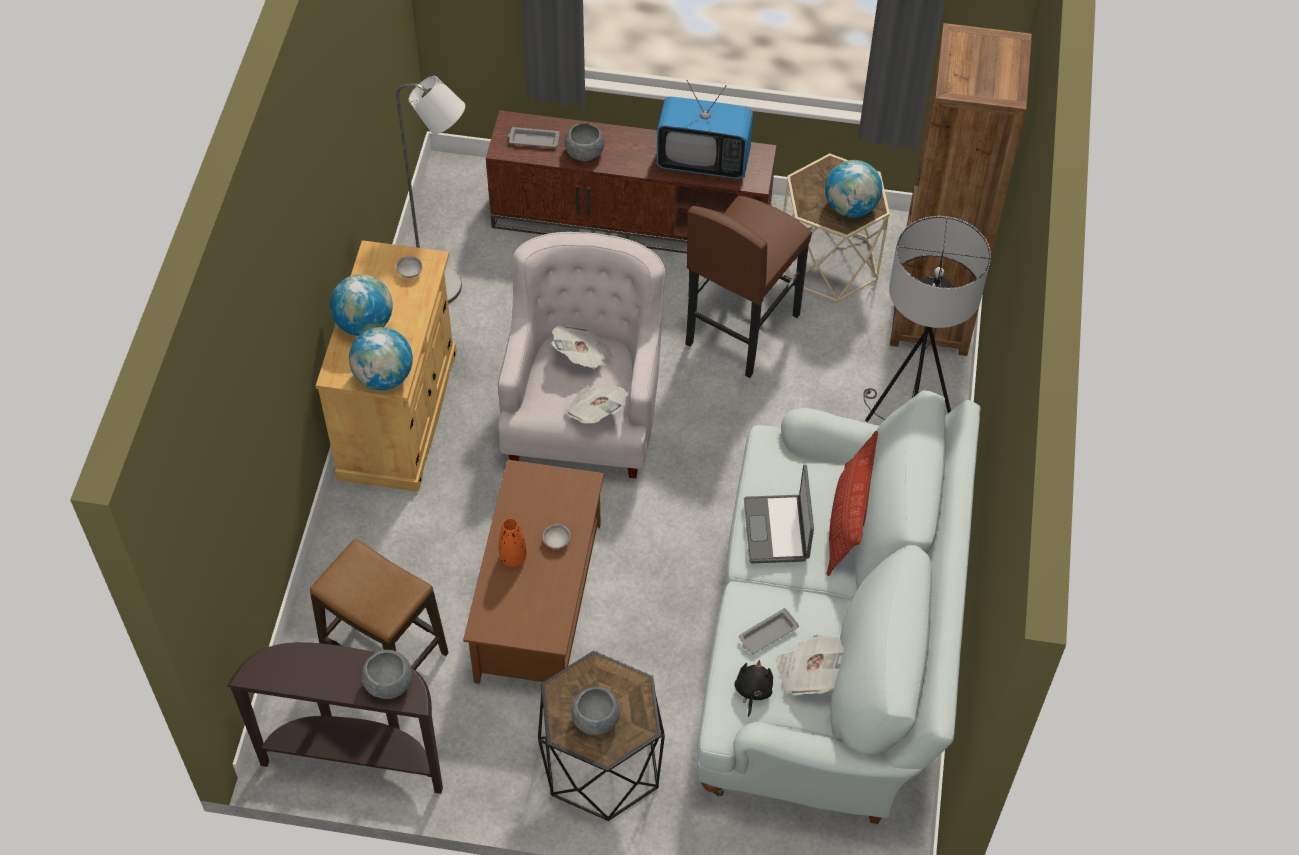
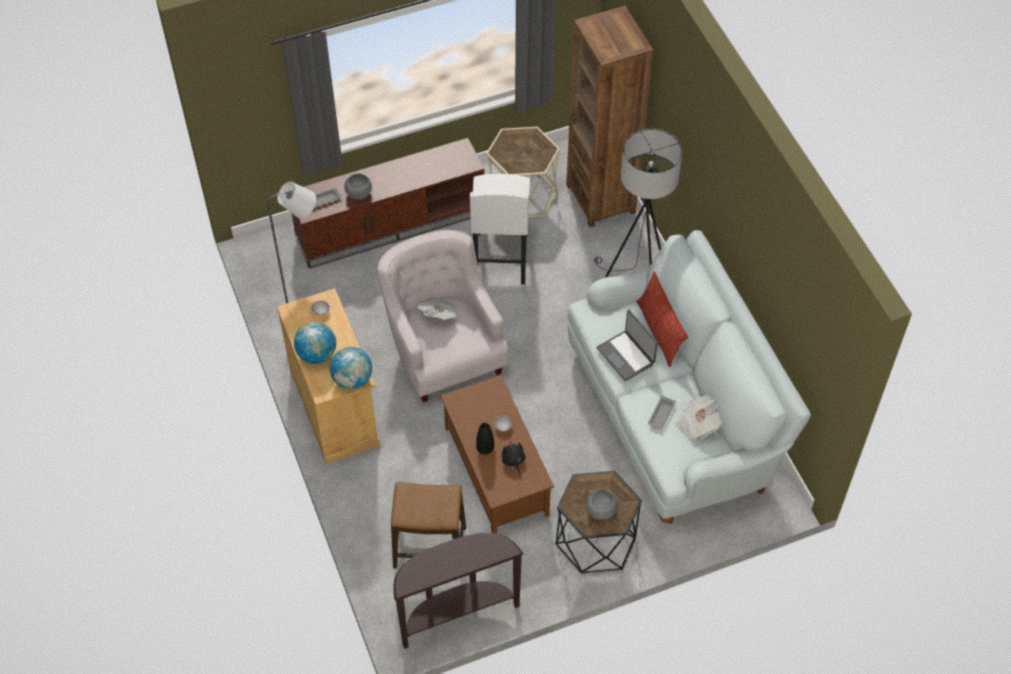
camera: 30 degrees left, 0 degrees up
(388, 683) = (487, 548): grey bowl -> none
(513, 557) = (485, 448): orange vase -> black vase
(596, 411) = (470, 342): newspaper -> none
(703, 161) = (433, 166): television -> none
(741, 329) = (500, 258): brown stool -> white stool
(752, 691) = (674, 449): black plush toy -> black plush toy (513, 461)
(850, 207) = (535, 154): globe -> none

